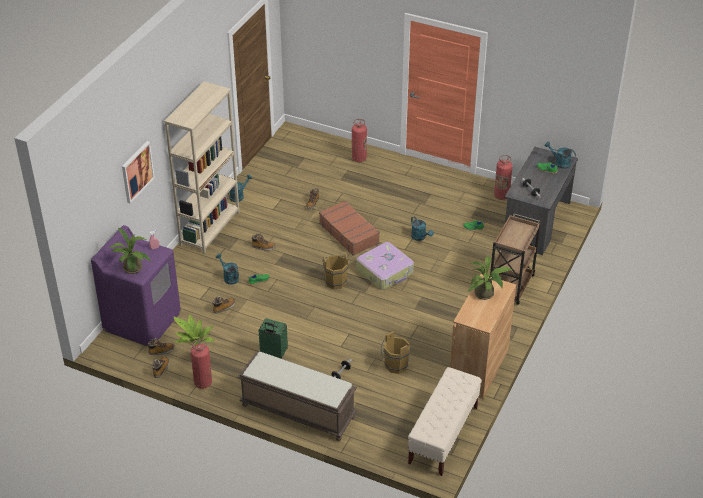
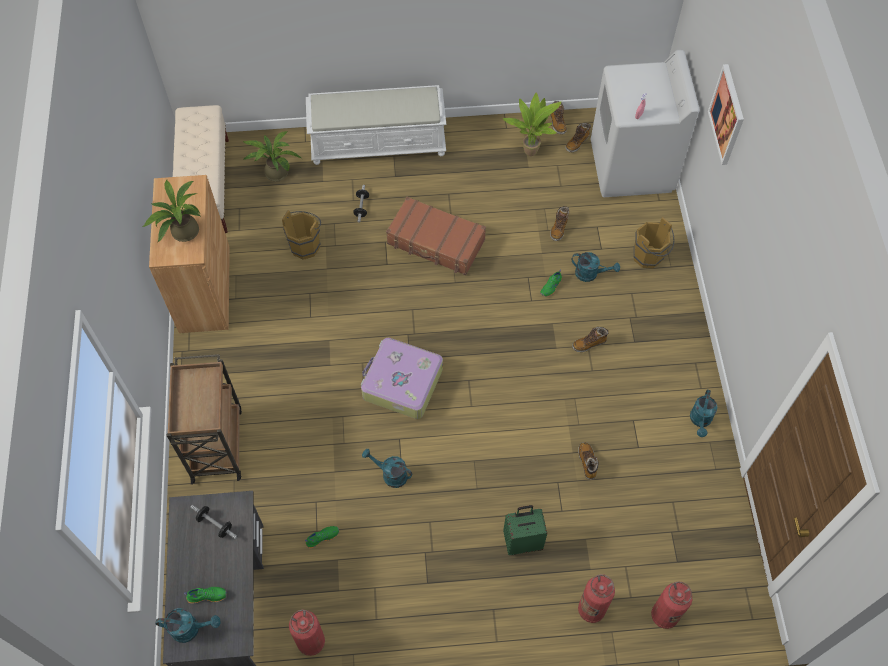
camera: 150 degrees right, 20 degrees up
(133, 270) = (632, 76): potted plant -> potted plant (274, 171)
(142, 321) = (631, 167): purple washing machine -> white washing machine
(203, 383) = (501, 129): fire extinguisher -> fire extinguisher (664, 615)
(210, 228) = (684, 340): beige bookcase -> none
(273, 354) = (454, 196): green suitcase -> green suitcase (523, 541)
(297, 411) = (379, 143): brown bench -> white bench
(335, 281) = (456, 335): brown bucket -> brown bucket (649, 258)
(349, 233) = (494, 429): brown suitcase -> brown suitcase (436, 242)

